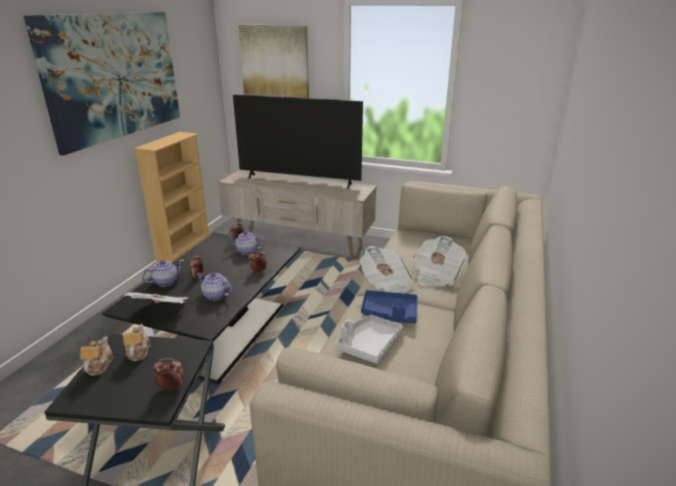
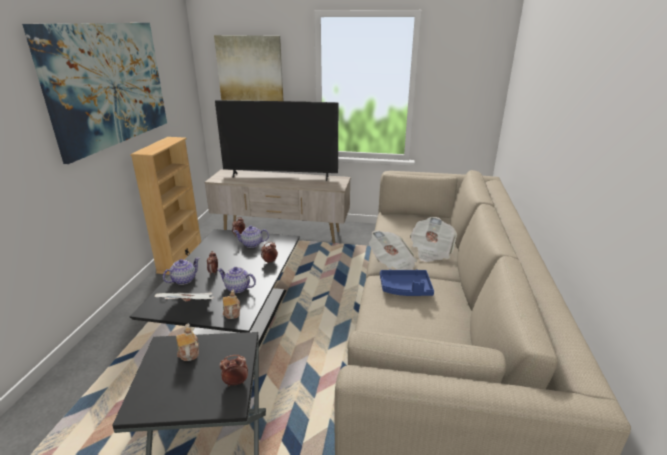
camera: 10 degrees left, 0 degrees up
(98, 366) = (153, 370): teapot -> teapot (232, 312)
(369, 344) = (399, 319): grey tray -> none

